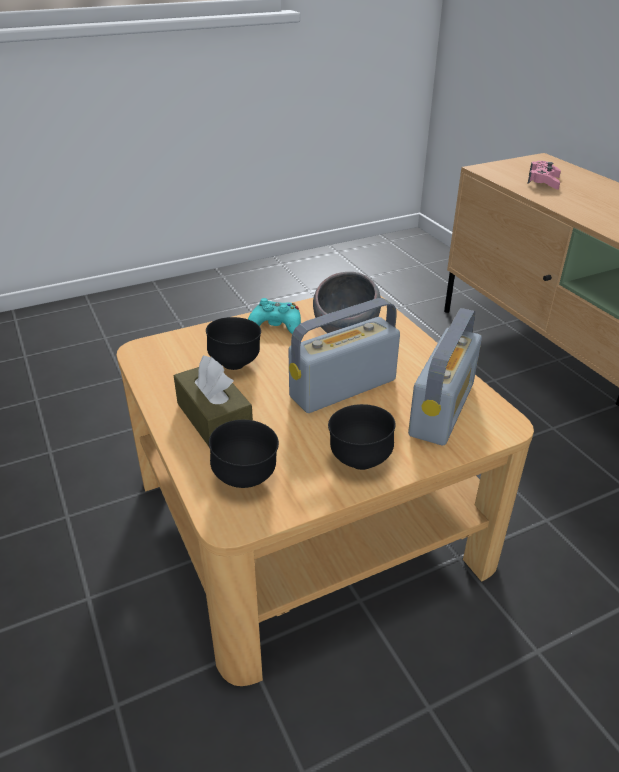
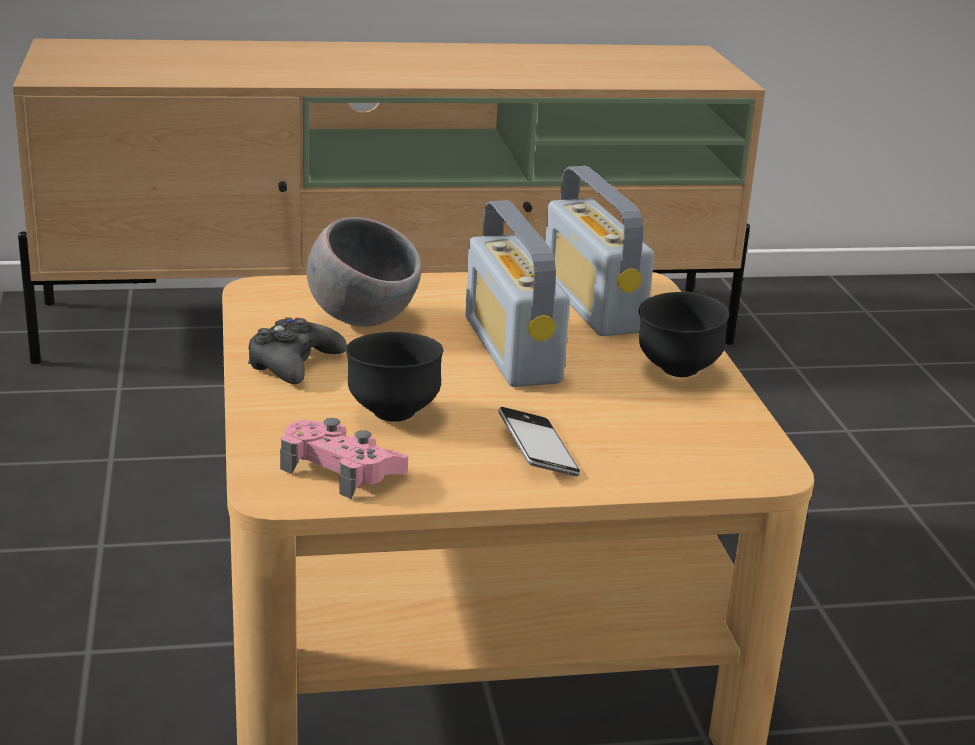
camera: 75 degrees left, 10 degrees down
(214, 419) = (537, 451): brown tissue box -> phone
(246, 479) = (688, 447): black bowl -> none
(276, 325) = (293, 364): turquoise game controller -> black game controller
(442, 409) = (592, 304): radio -> radio turned 150 degrees counterclockwise
(543, 181) = (149, 65): pink game controller -> pink game controller (341, 470)

